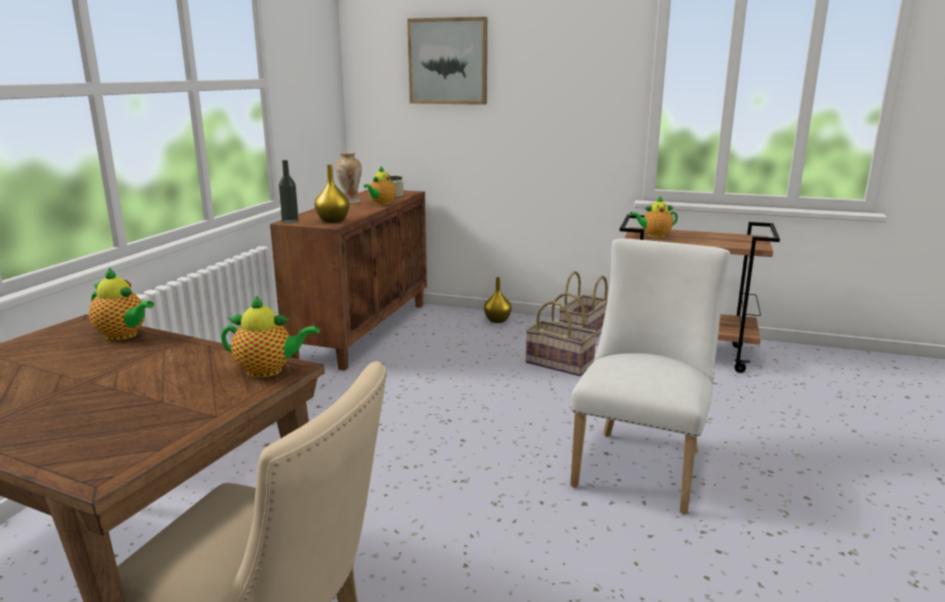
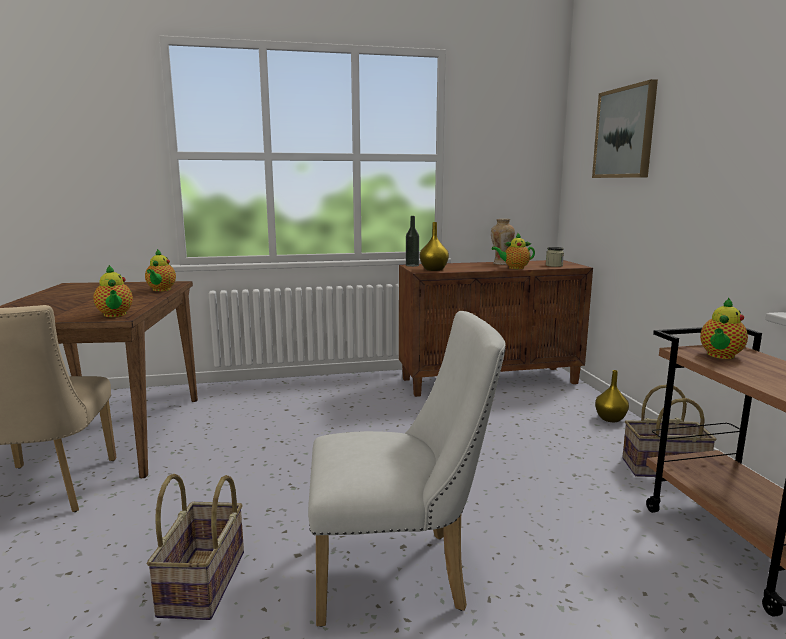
camera: 60 degrees right, 5 degrees down
(560, 364) = (566, 474): basket -> basket (204, 583)
(654, 235) = (720, 356): teapot -> teapot turned 105 degrees counterclockwise

